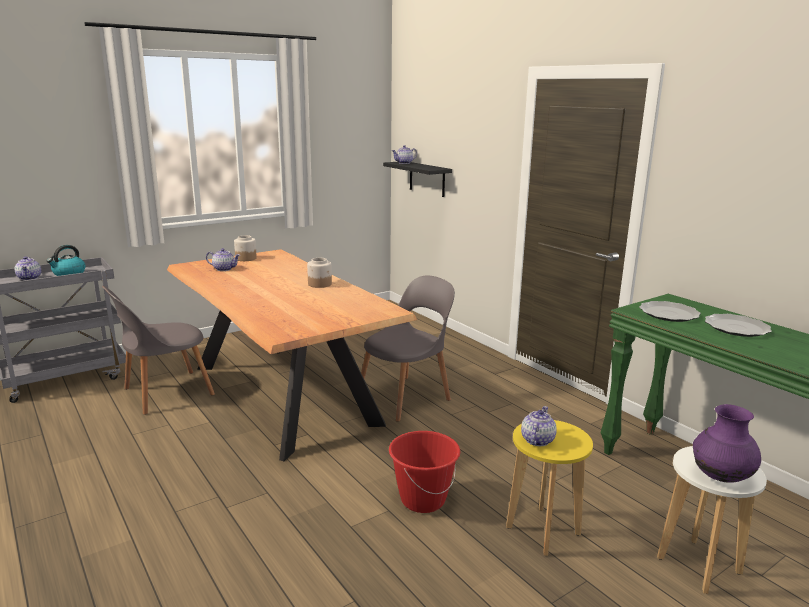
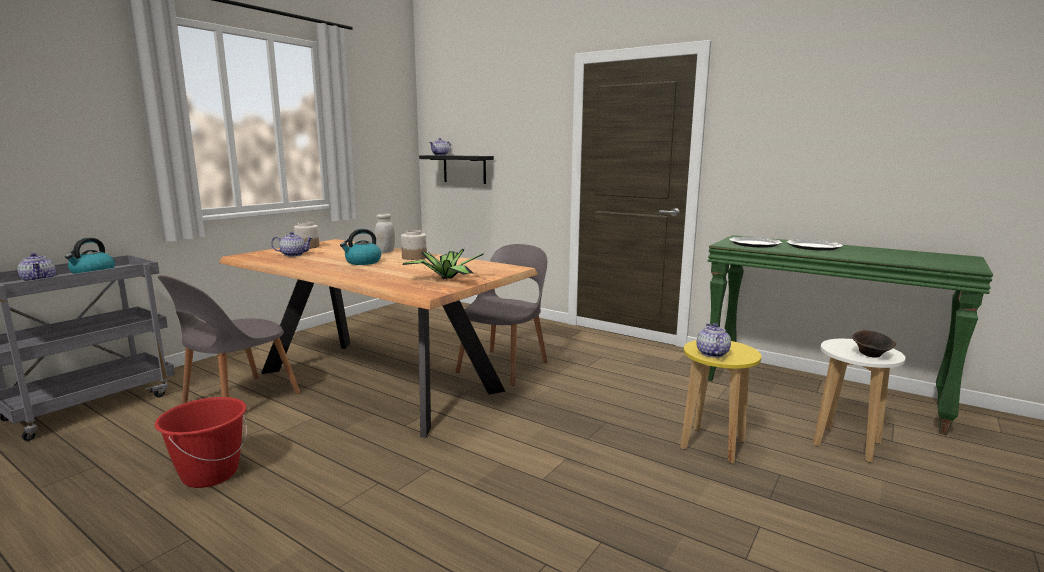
camera: 20 degrees left, 5 degrees down
(269, 286) = (363, 262): none -> kettle
(303, 273) = (385, 252): none -> white jar
(314, 318) = (445, 278): none -> potted plant
(422, 499) = (590, 443): red bucket -> red bucket (210, 474)
(721, 477) = (871, 355): purple vase -> brown bowl

